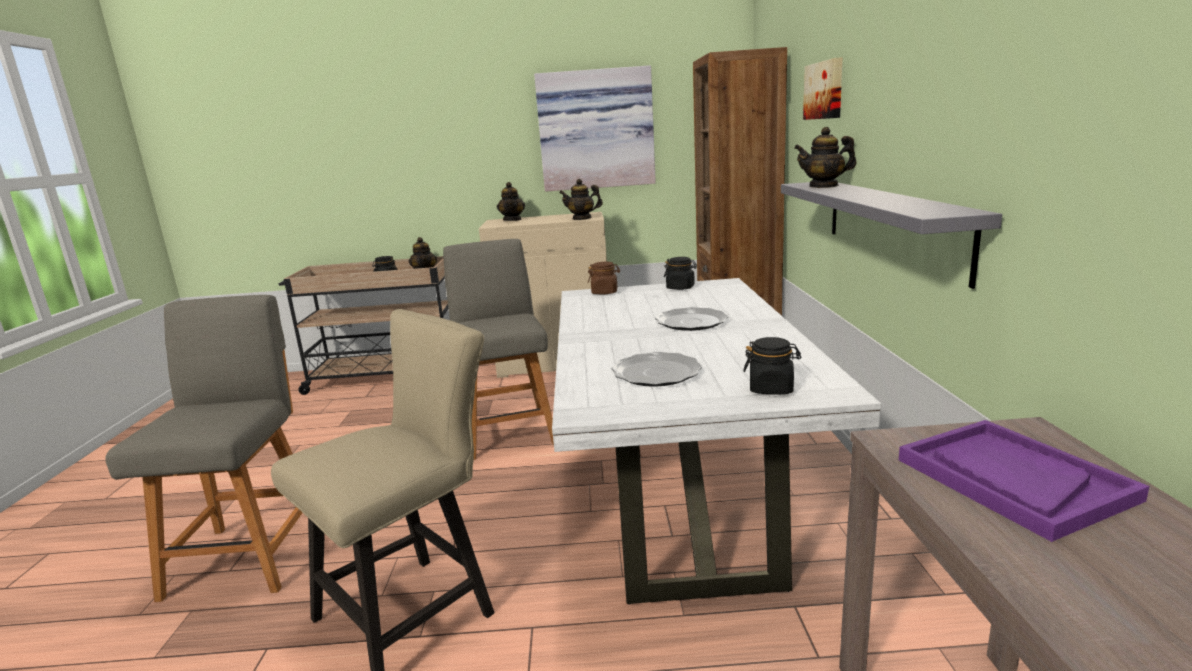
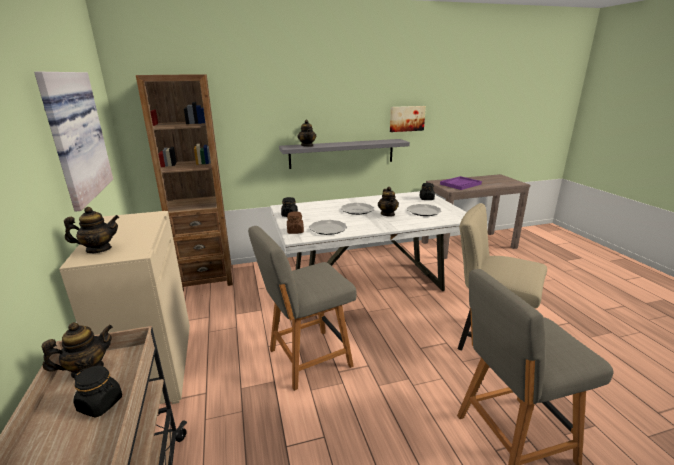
camera: 105 degrees left, 5 degrees up
(582, 218) = (149, 218): teapot -> teapot (387, 214)
(601, 306) = (328, 229): none -> plate
(825, 90) = (266, 102): picture -> picture (406, 118)

